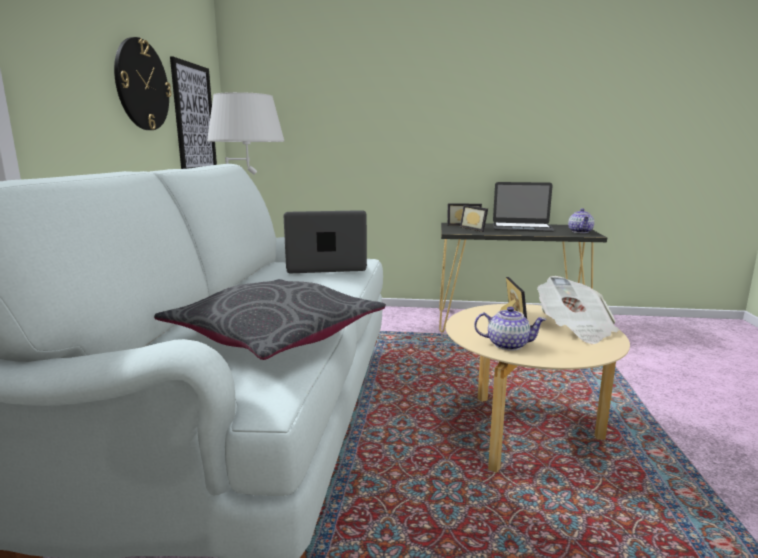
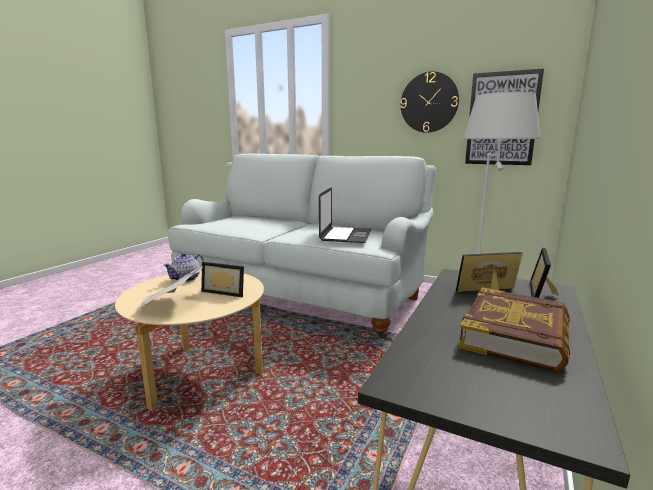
camera: 110 degrees right, 0 degrees up
(274, 334) = (232, 224): grey pillow -> none
(522, 227) = (516, 335): laptop -> book
(580, 231) = (451, 388): teapot -> none

